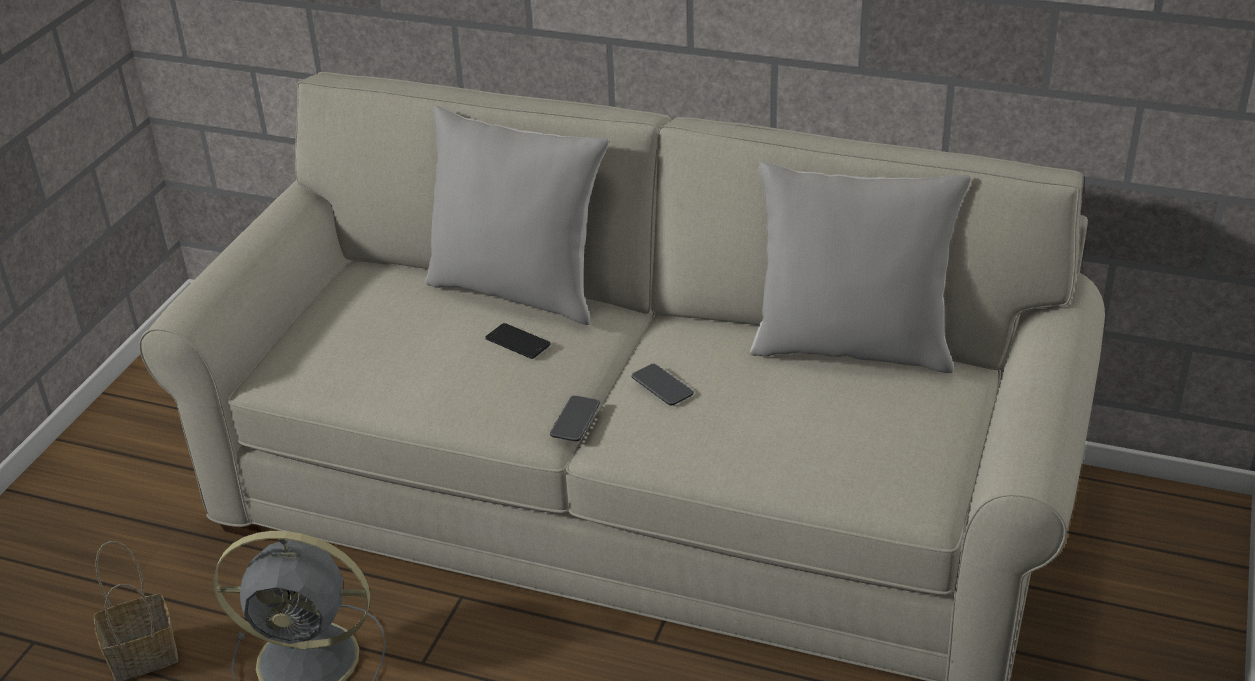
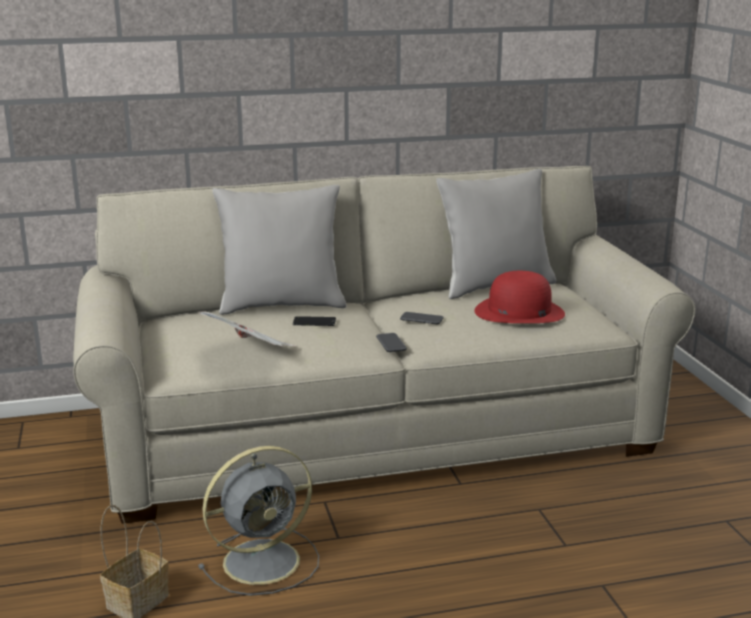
camera: 35 degrees left, 15 degrees down
(376, 377) = (248, 353): none -> newspaper
(816, 420) = (519, 312): none -> red hat

